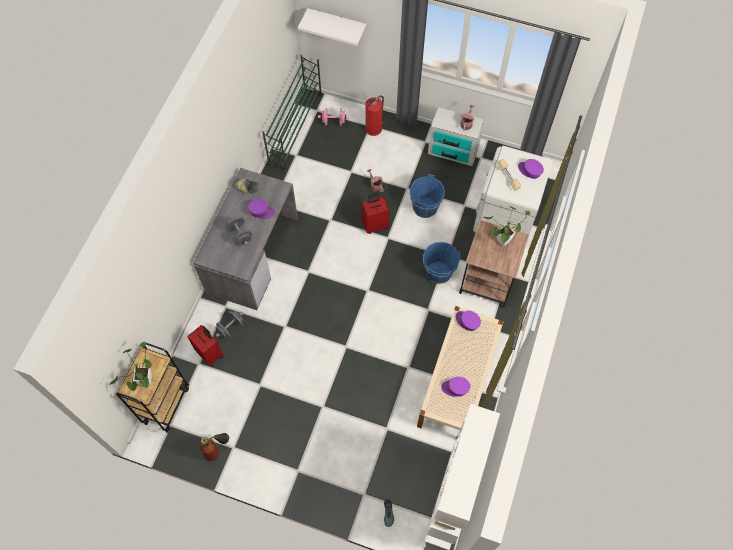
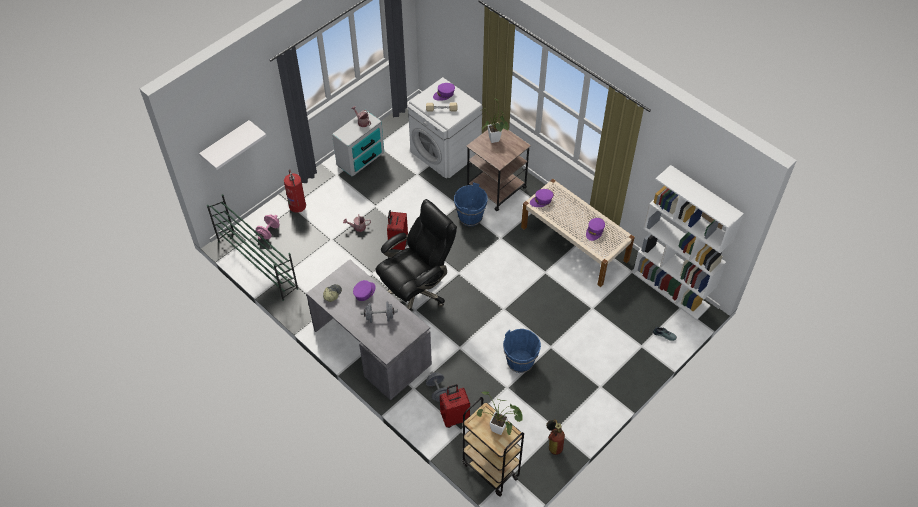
camera: 65 degrees left, 10 degrees down
(327, 265) = (417, 293): none -> black office chair
(425, 207) = (403, 201): blue bucket -> blue bucket (520, 362)

